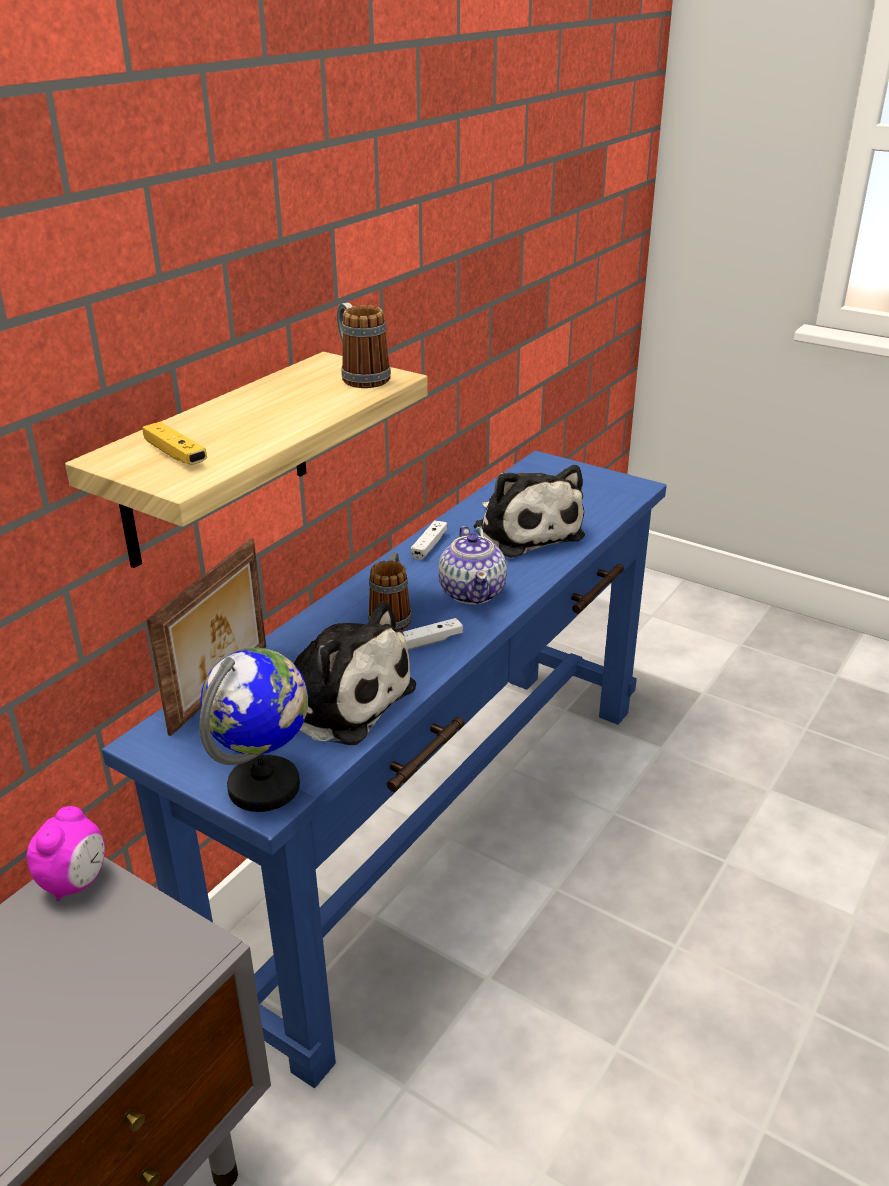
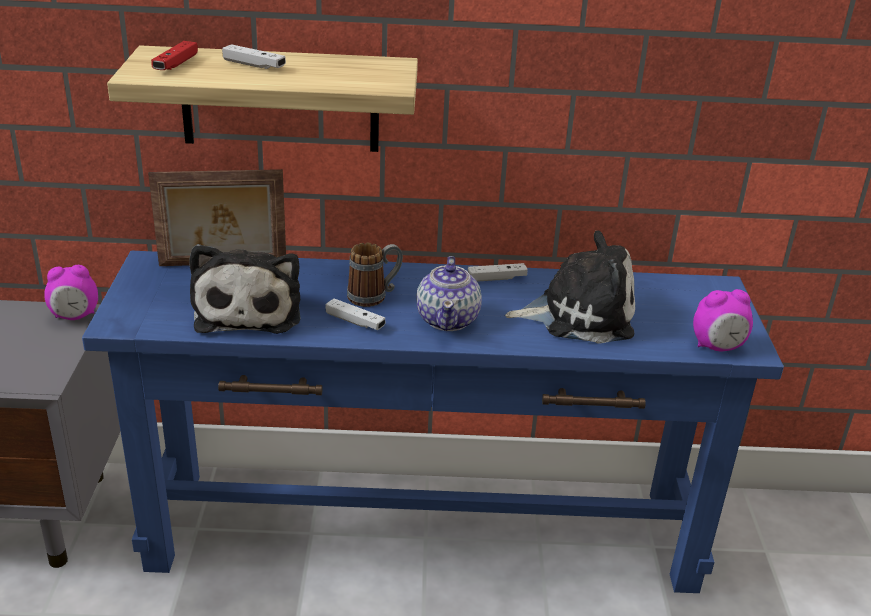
camera: 55 degrees right, 0 degrees up
(175, 454) = (176, 64): yellow game controller -> red game controller
(240, 418) = (254, 65): none -> white game controller
(265, 787) = (131, 316): globe -> none
(360, 377) = (378, 78): mug -> none
(473, 592) = (448, 319): teapot -> teapot turned 45 degrees counterclockwise
(525, 531) = (579, 314): plush toy -> plush toy turned 120 degrees counterclockwise
(623, 496) = (717, 347): none -> alarm clock

